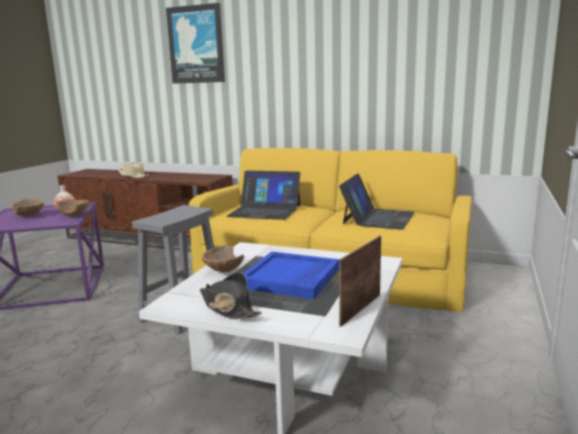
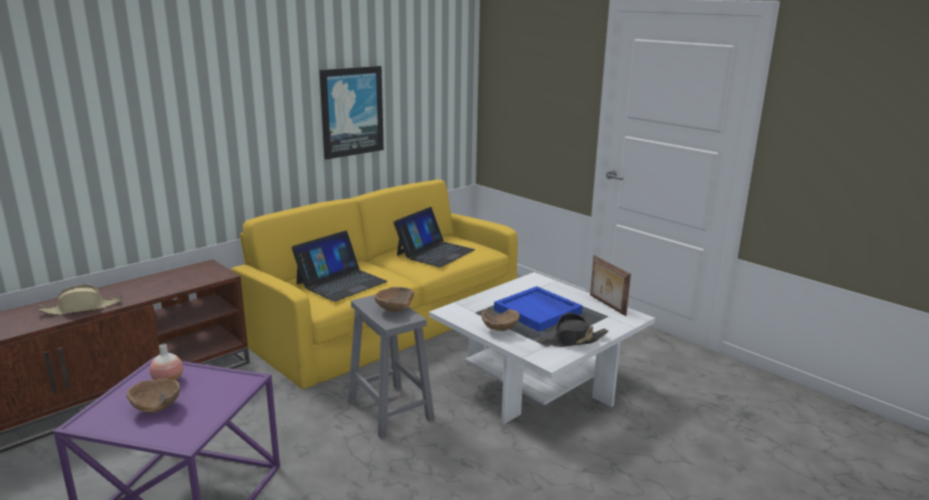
camera: 65 degrees left, 5 degrees up
(75, 215) = (220, 374): brown bowl -> brown bowl (393, 310)
(196, 45) = (140, 89): picture -> picture (351, 111)
(378, 218) = (435, 252): laptop -> laptop turned 75 degrees clockwise

